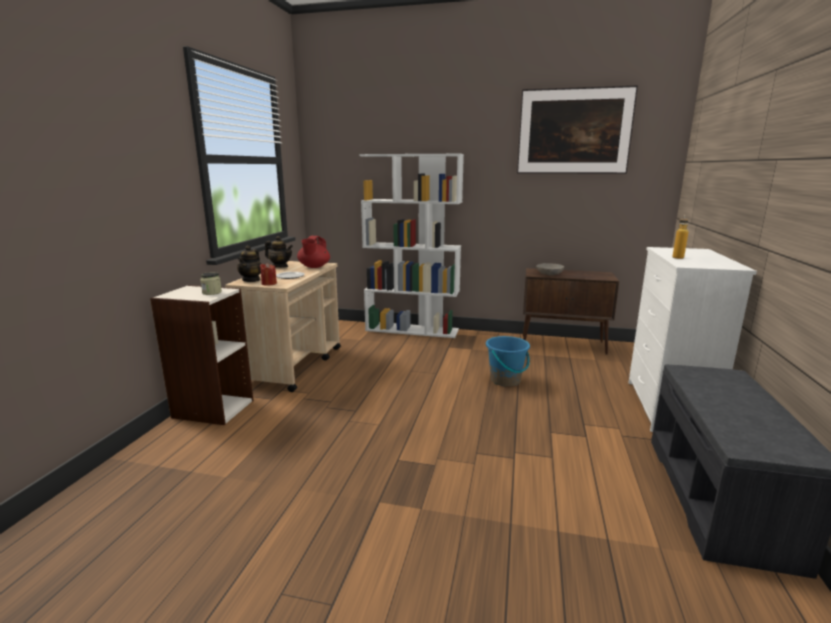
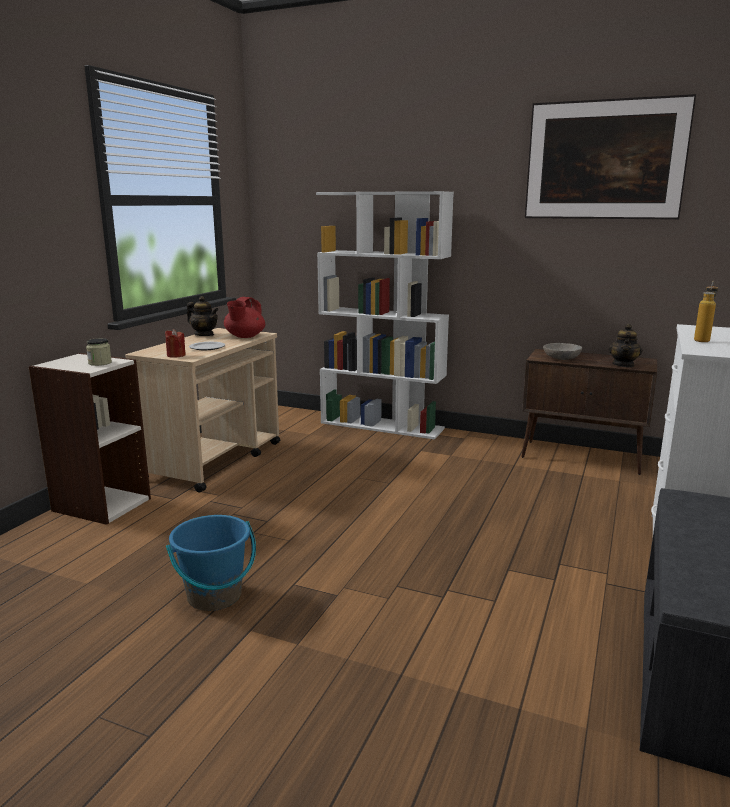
camera: 10 degrees right, 0 degrees up
(251, 280) = (159, 350): teapot -> teapot (623, 365)
(505, 380) = (478, 499): blue bucket -> blue bucket (215, 596)

